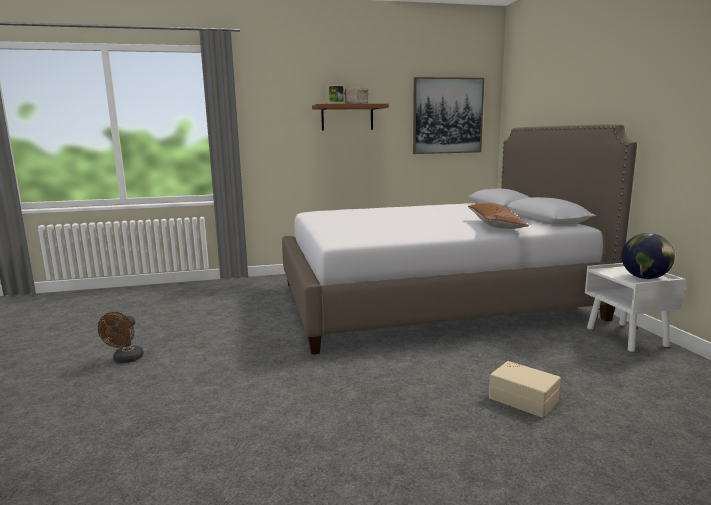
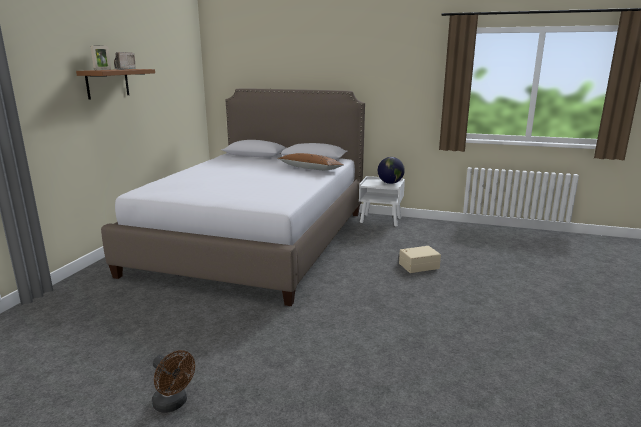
camera: 60 degrees left, 5 degrees up
(447, 116) = (175, 78): picture -> none

